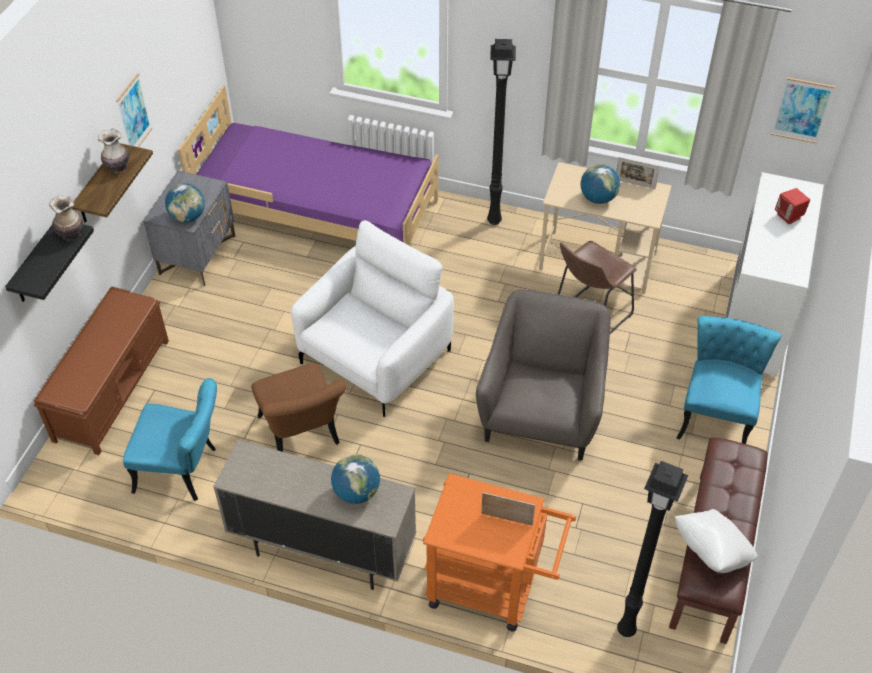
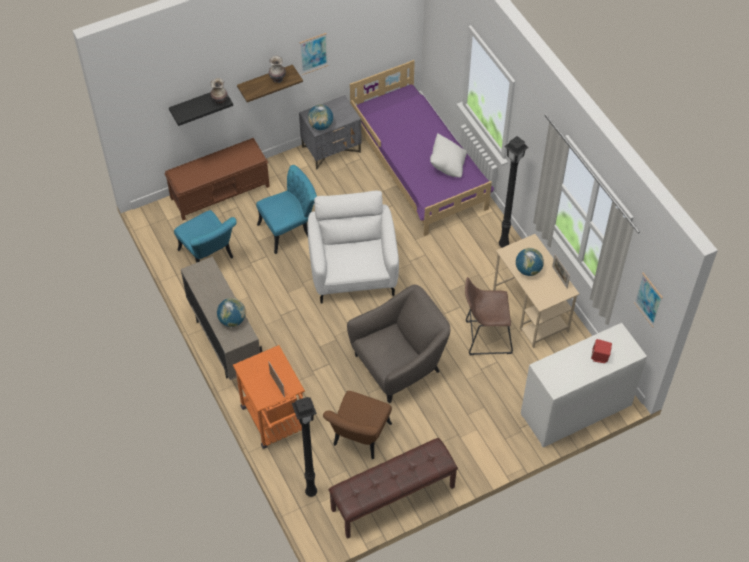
camera: 45 degrees right, 5 degrees up
(302, 437) = (276, 283): brown chair -> brown chair (359, 439)
(375, 357) = (353, 271): white armchair -> white armchair turned 90 degrees counterclockwise
(710, 553) = (364, 484): white pillow -> white pillow (447, 165)
(716, 414) = (486, 439): turquoise chair -> turquoise chair (289, 229)

